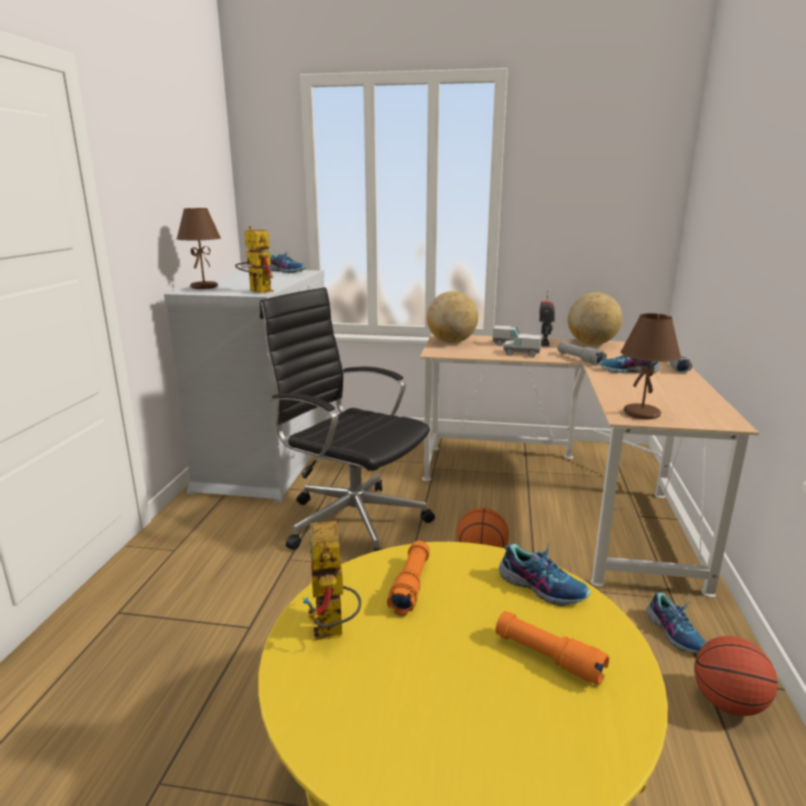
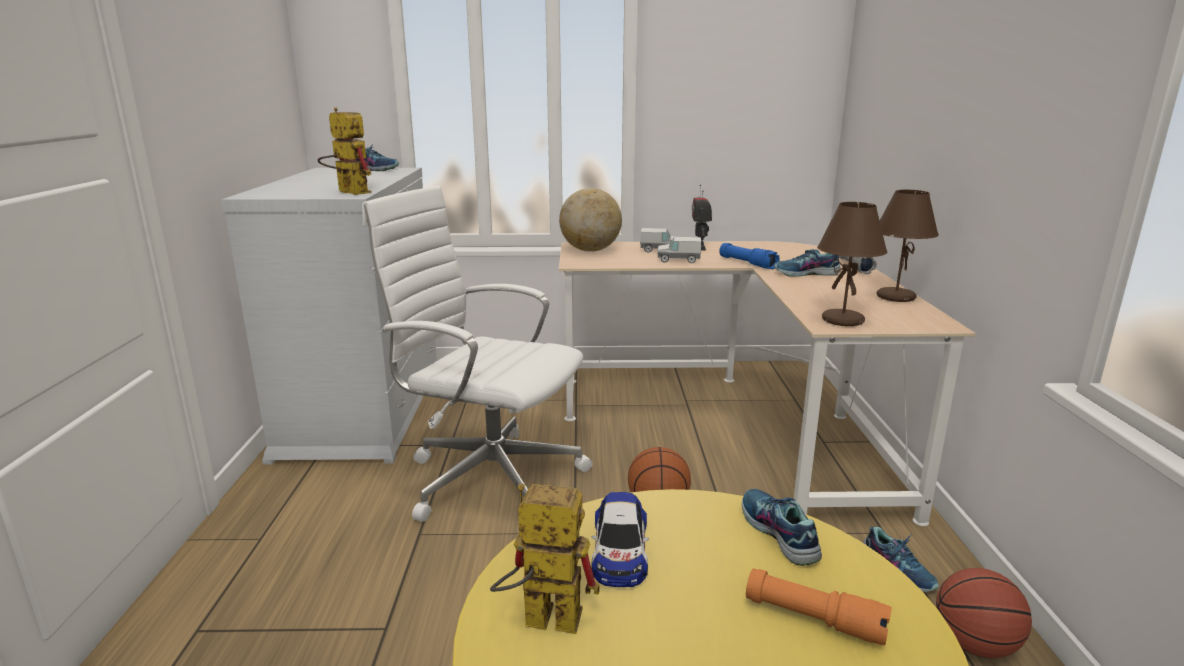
camera: 10 degrees left, 0 degrees up
(204, 287) = (274, 189): brown table lamp -> brown table lamp (895, 297)
(333, 631) = (539, 621): toy robot -> toy robot turned 120 degrees clockwise
(352, 520) = (489, 477): black office chair -> white office chair
(410, 586) = (620, 550): orange flashlight -> toy car
(542, 587) = (777, 534): shoe -> shoe turned 135 degrees counterclockwise
(580, 359) = (747, 263): grey flashlight -> blue flashlight
(592, 344) = (753, 246): globe -> none

